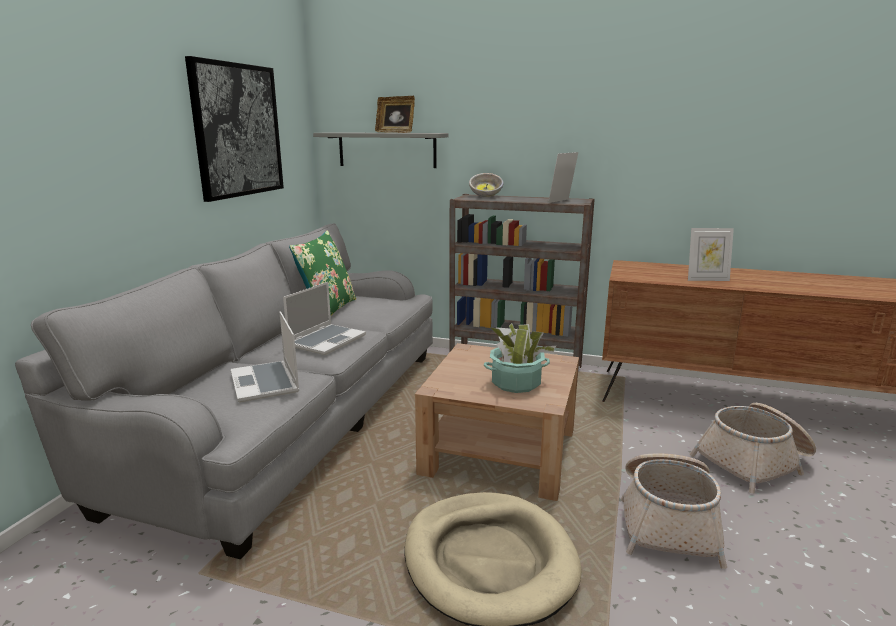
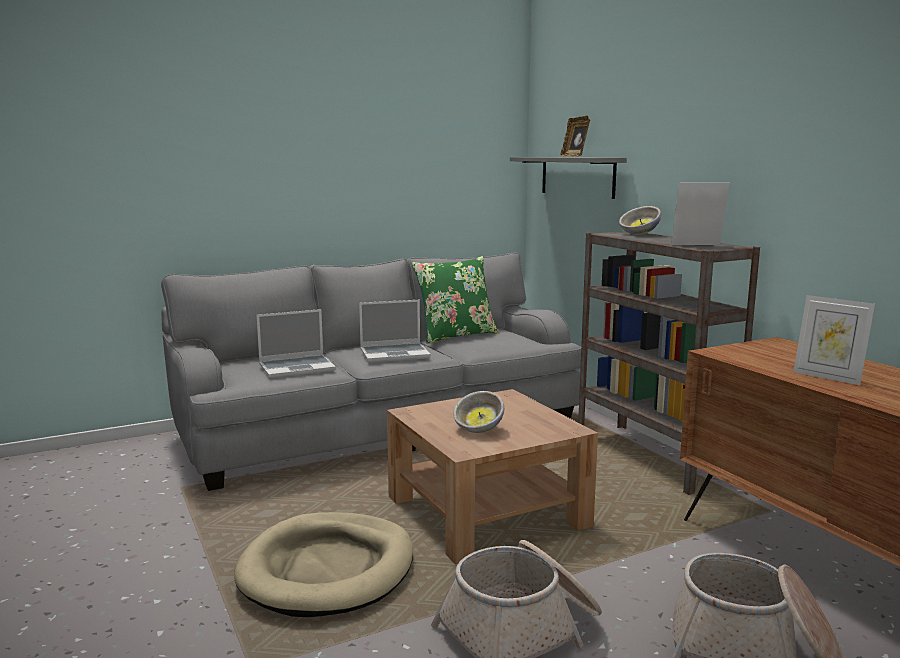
camera: 45 degrees right, 5 degrees down
(237, 130) = (412, 153): picture -> none
(266, 383) = (297, 368): laptop -> laptop turned 135 degrees counterclockwise
(516, 383) = (479, 430): potted plant -> bowl

